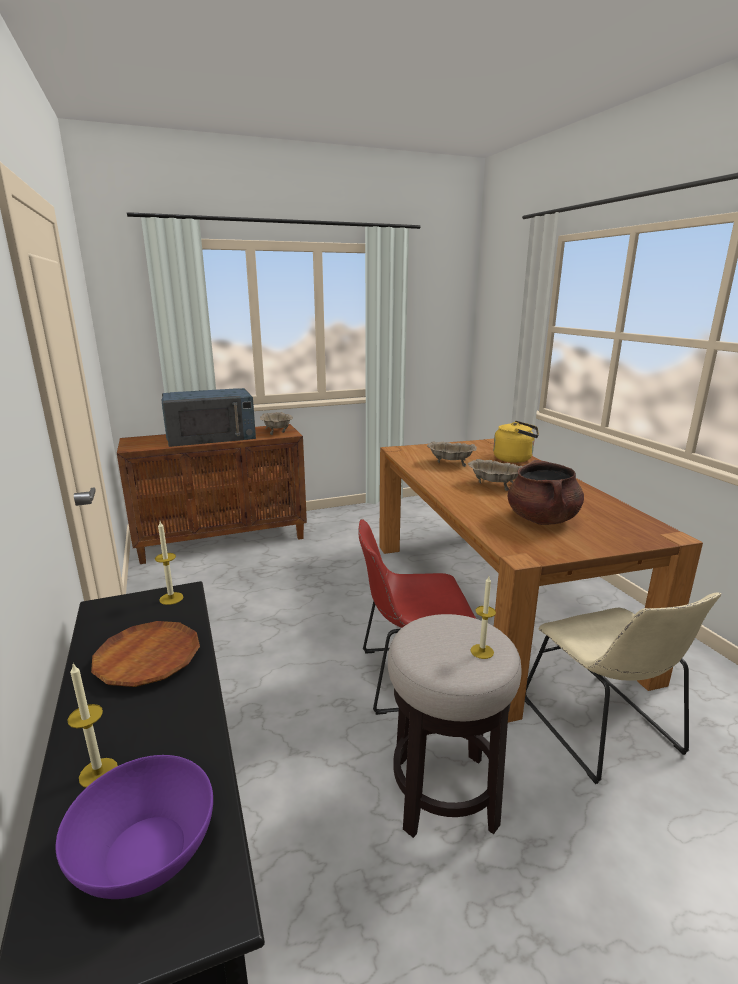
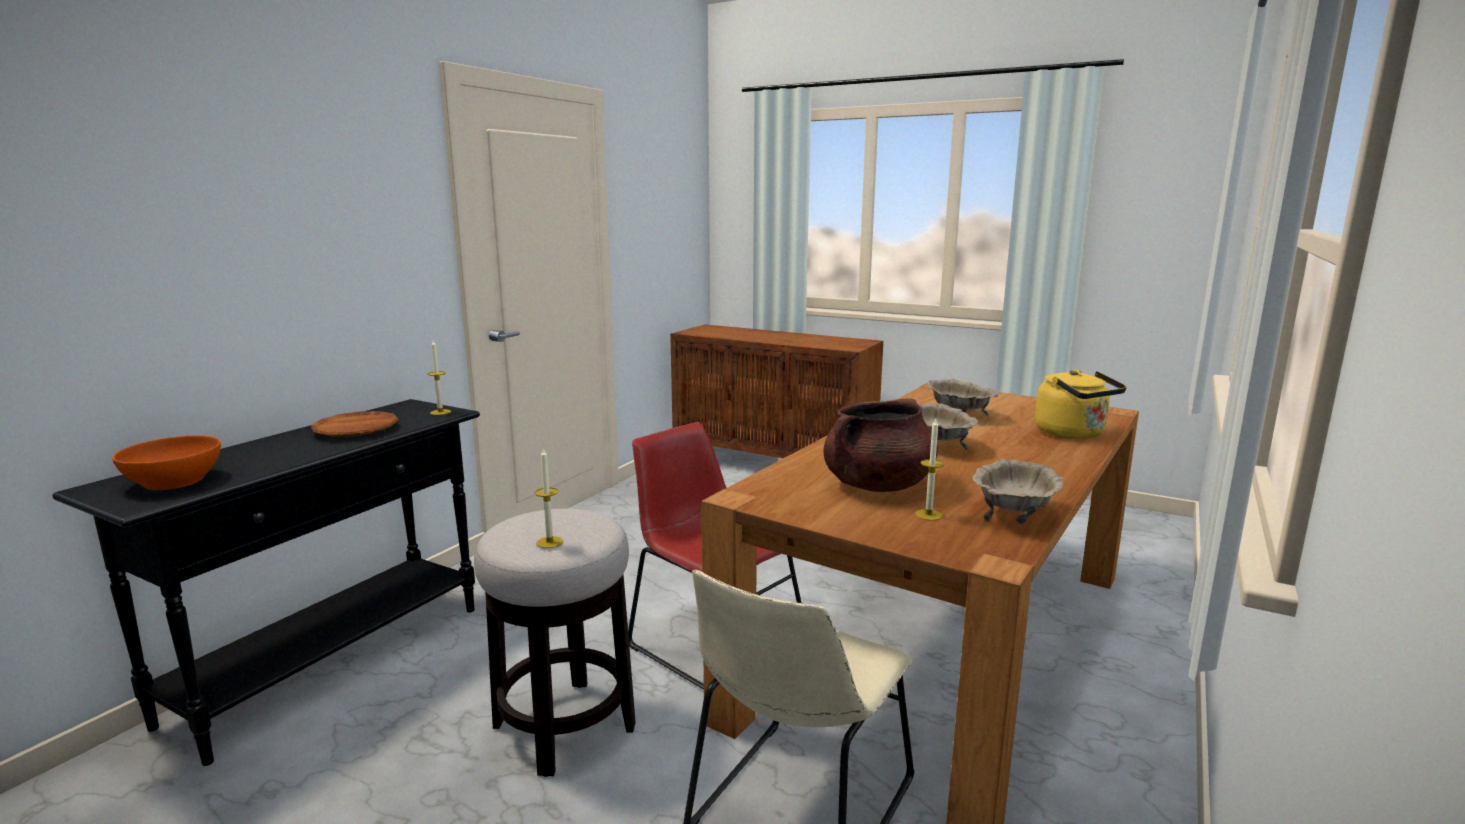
camera: 50 degrees right, 5 degrees down
(98, 772) = (234, 455): candle -> candle (928, 515)
(145, 854) = (173, 481): purple bowl -> orange bowl
(211, 436) = (775, 336): blue microwave -> none
(277, 431) = (845, 344): beige bowl -> beige bowl (1014, 515)

